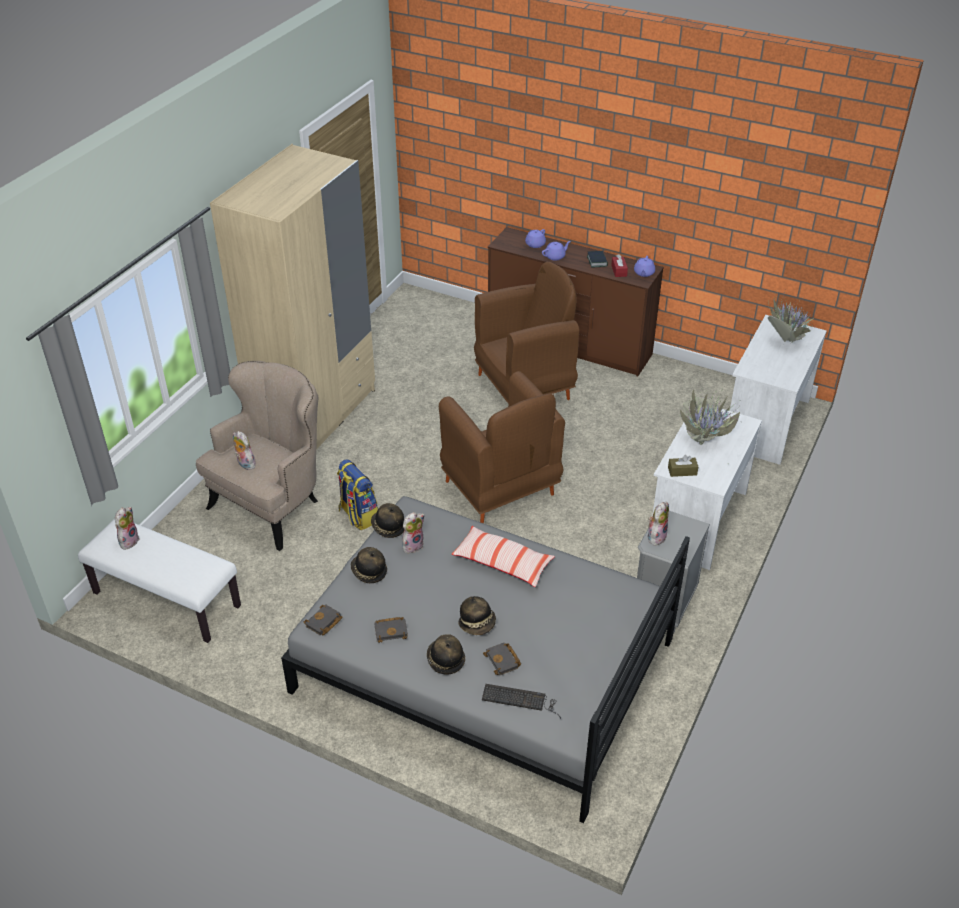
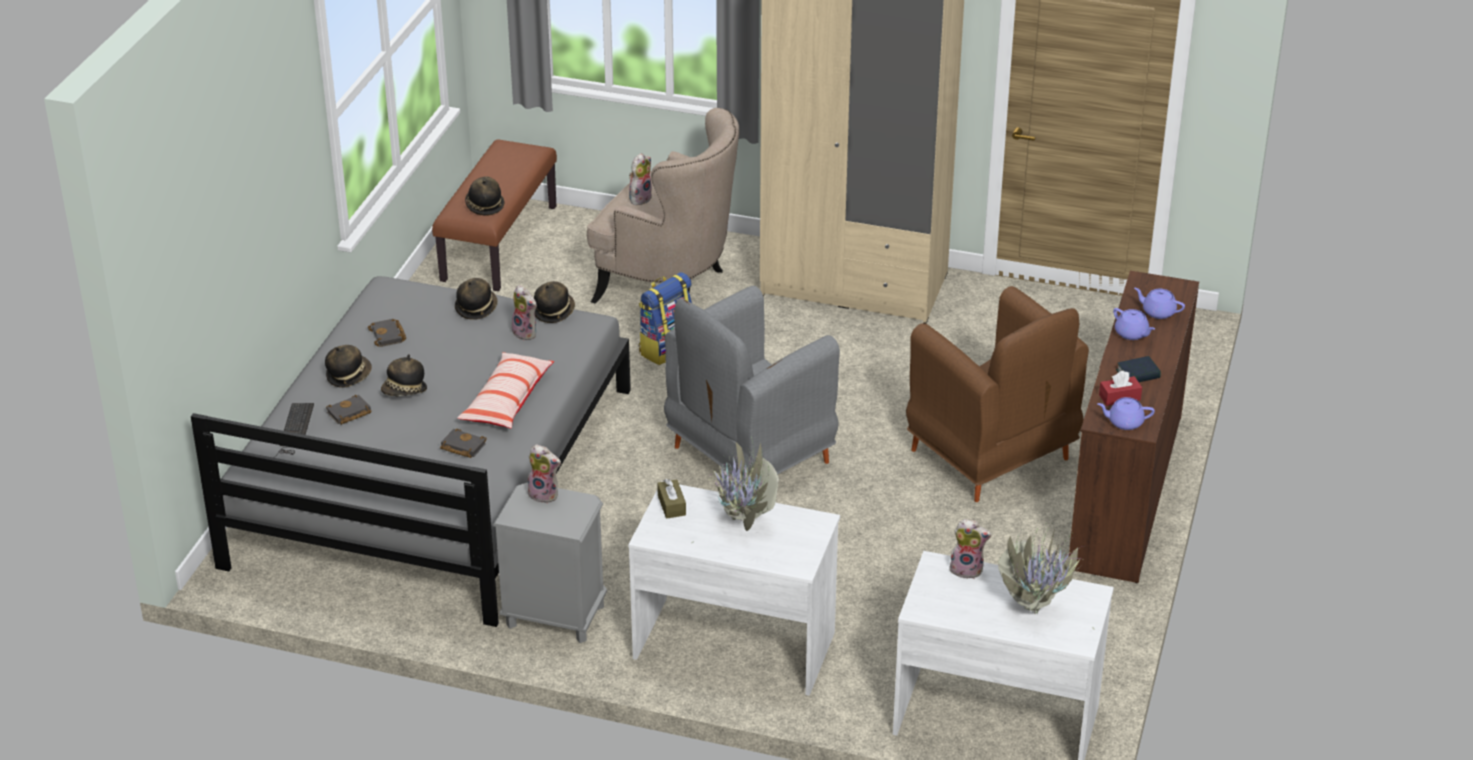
camera: 80 degrees right, 5 degrees down
(128, 540) = (511, 160): plush toy -> plush toy (967, 569)
(165, 600) = (498, 243): white bench -> brown bench
(195, 563) = (484, 206): none -> hat
(323, 623) = (394, 291): black book -> black book (461, 447)
(500, 489) = (748, 456): brown armchair -> grey armchair

